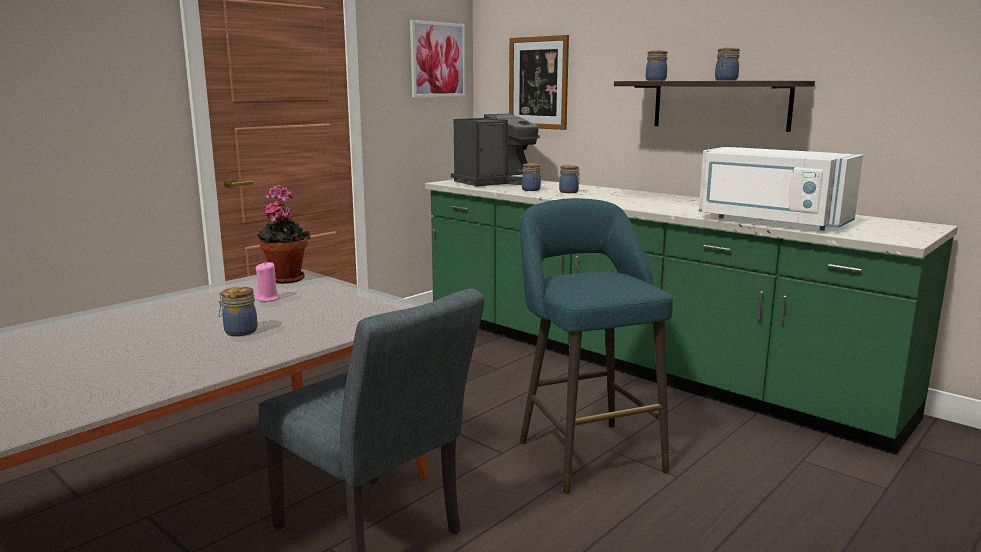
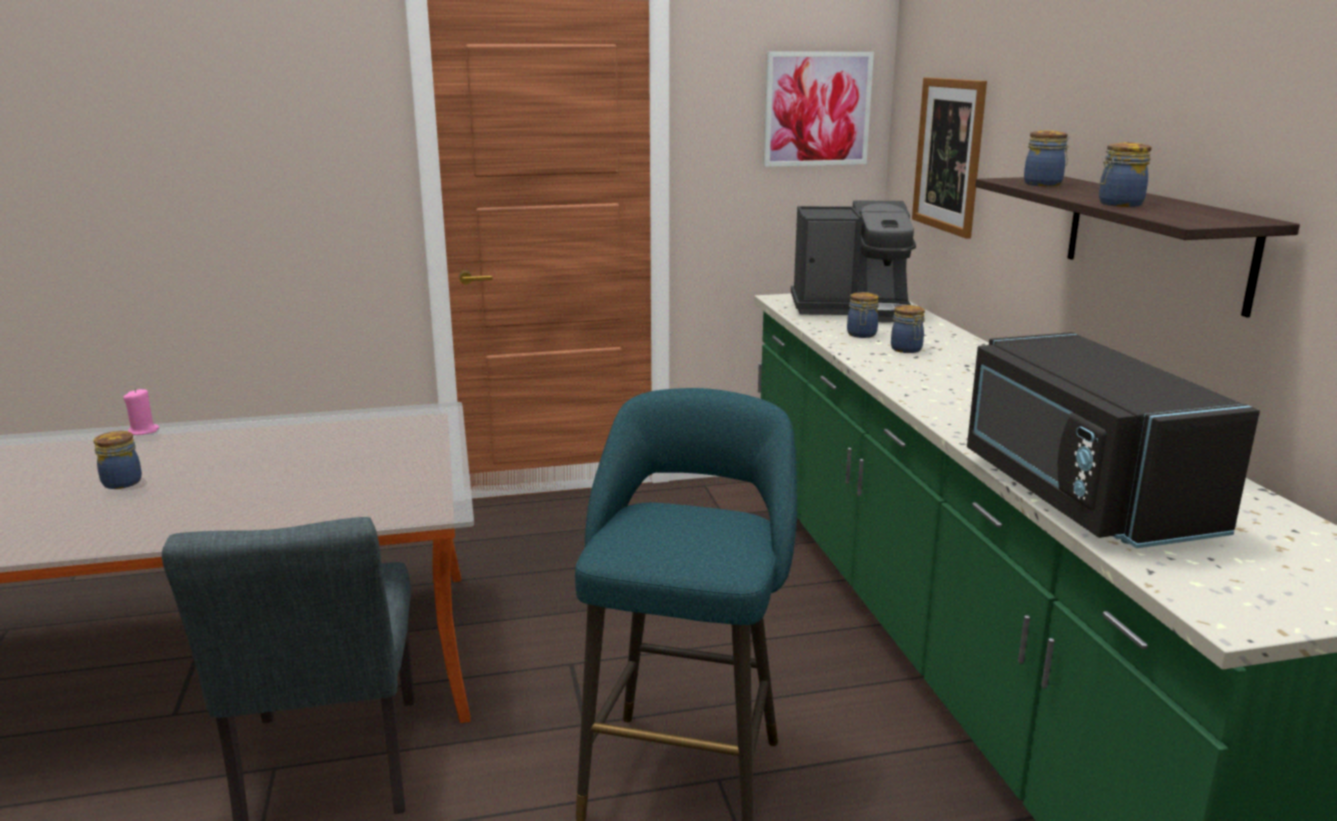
camera: 35 degrees right, 5 degrees up
(239, 331) = (242, 490): jar -> jar (121, 482)
(268, 299) = (348, 447): pink candle -> pink candle (143, 431)
(285, 278) = (417, 419): potted plant -> none
(770, 221) = (1078, 494): white microwave -> black microwave

